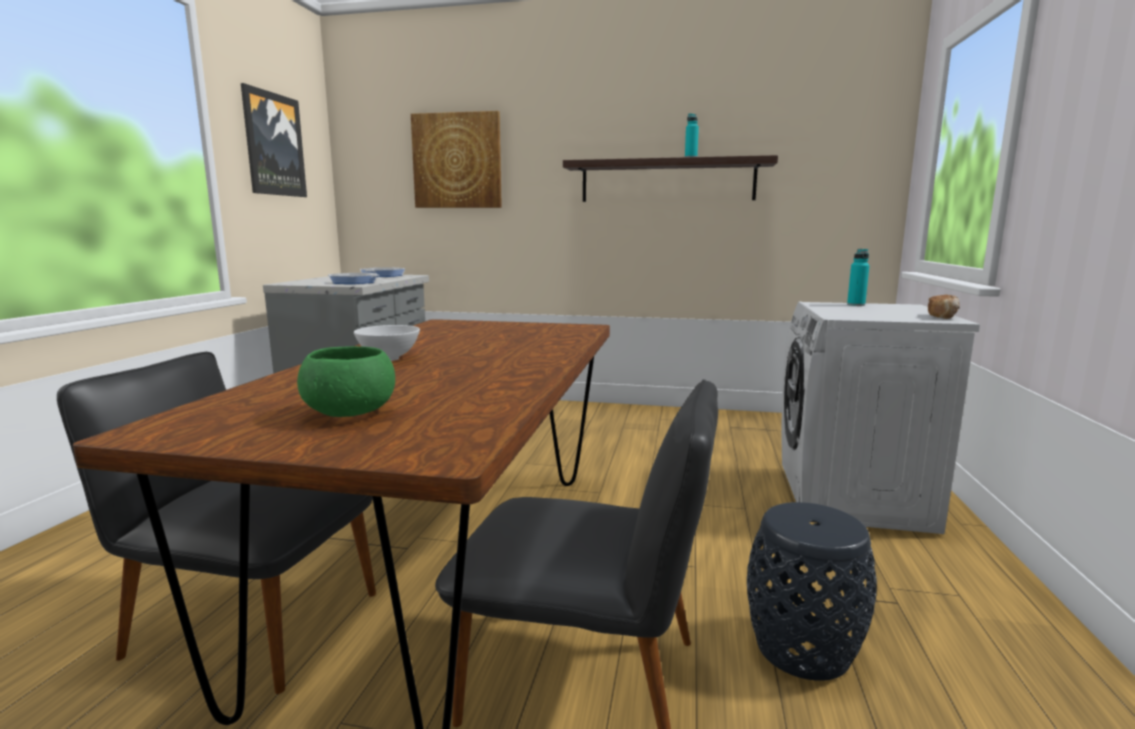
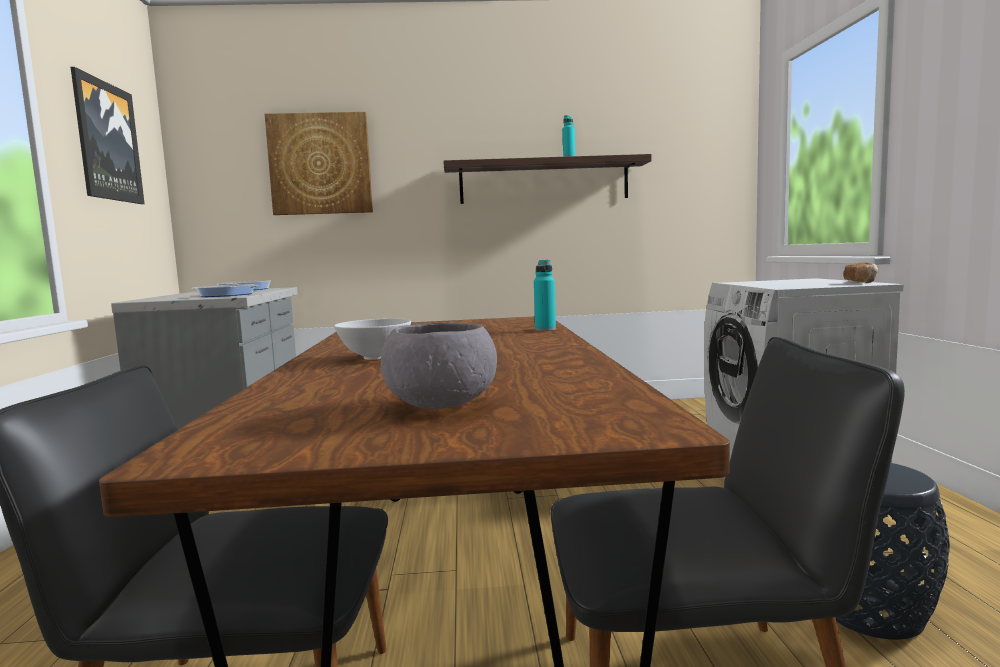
camera: 15 degrees left, 5 degrees down
(350, 413) = (442, 405): green bowl -> grey bowl
(856, 305) = (767, 281): turquoise bottle -> turquoise bottle (545, 329)

